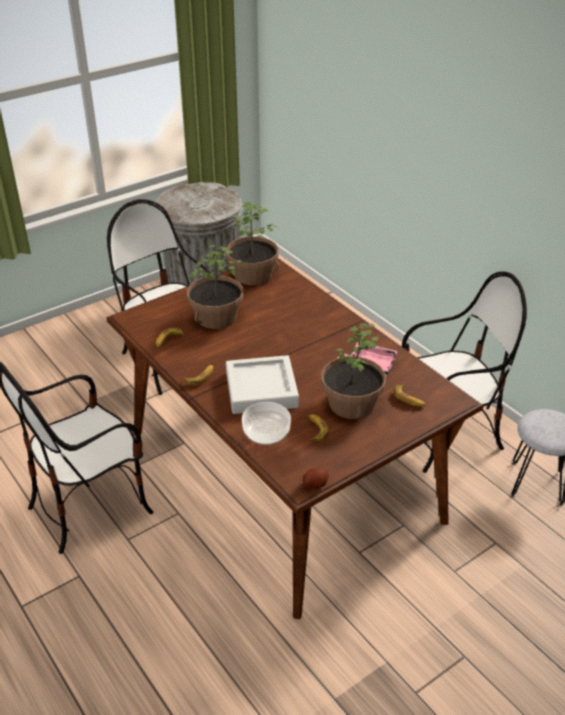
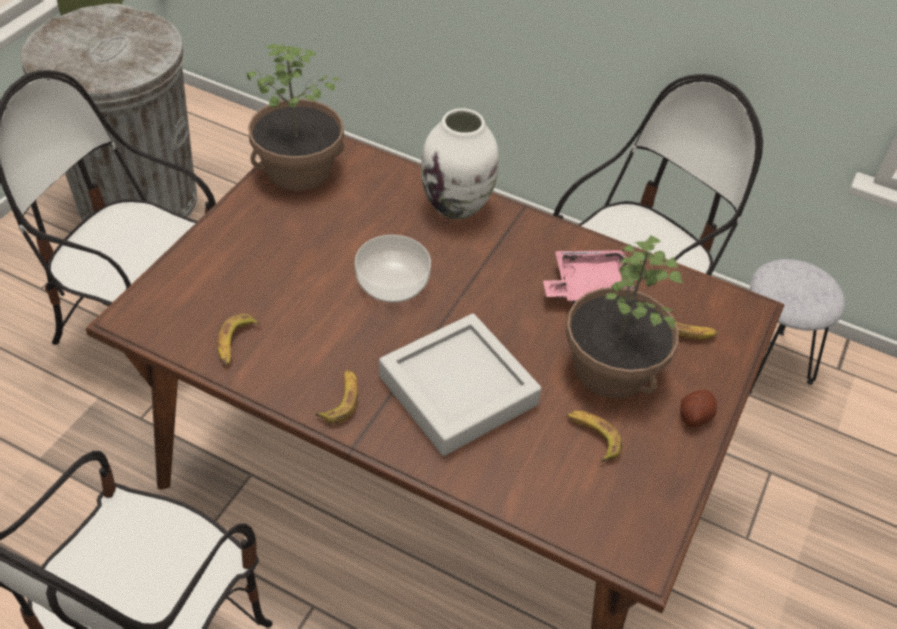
camera: 30 degrees left, 10 degrees up
(216, 317) = (289, 269): potted plant -> none
(267, 433) = (522, 473): bowl -> bowl (393, 282)
(315, 484) = (660, 544): potato -> potato (694, 416)
(325, 310) = (457, 205): none -> white vase

